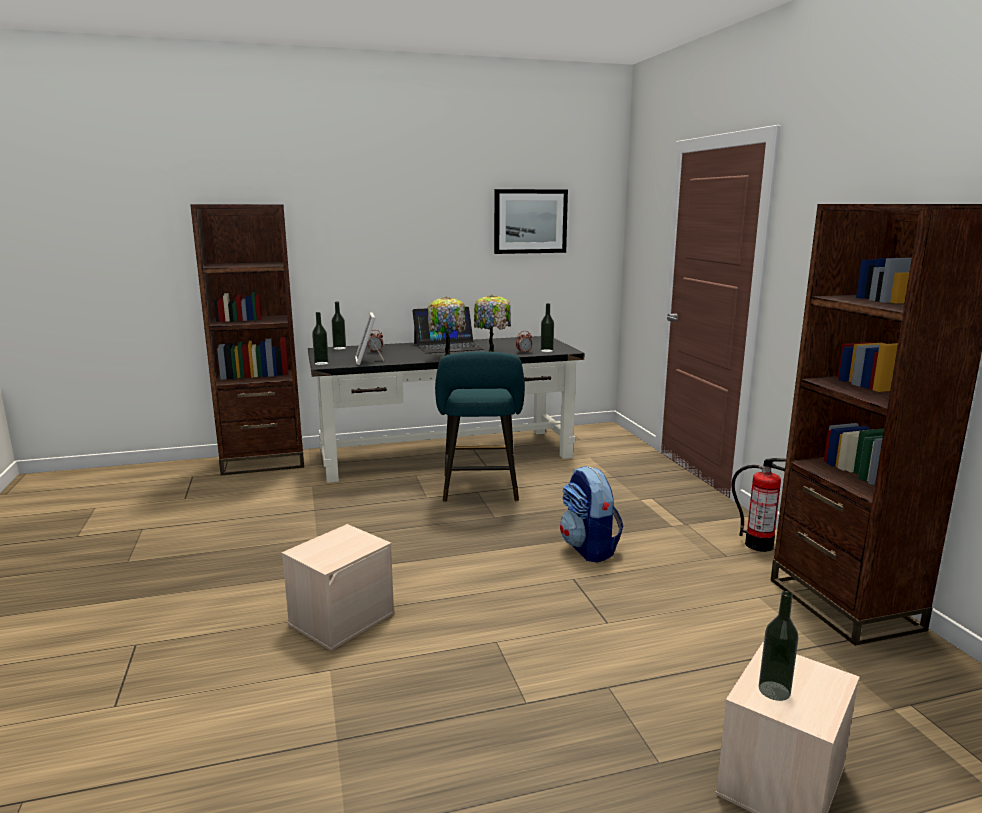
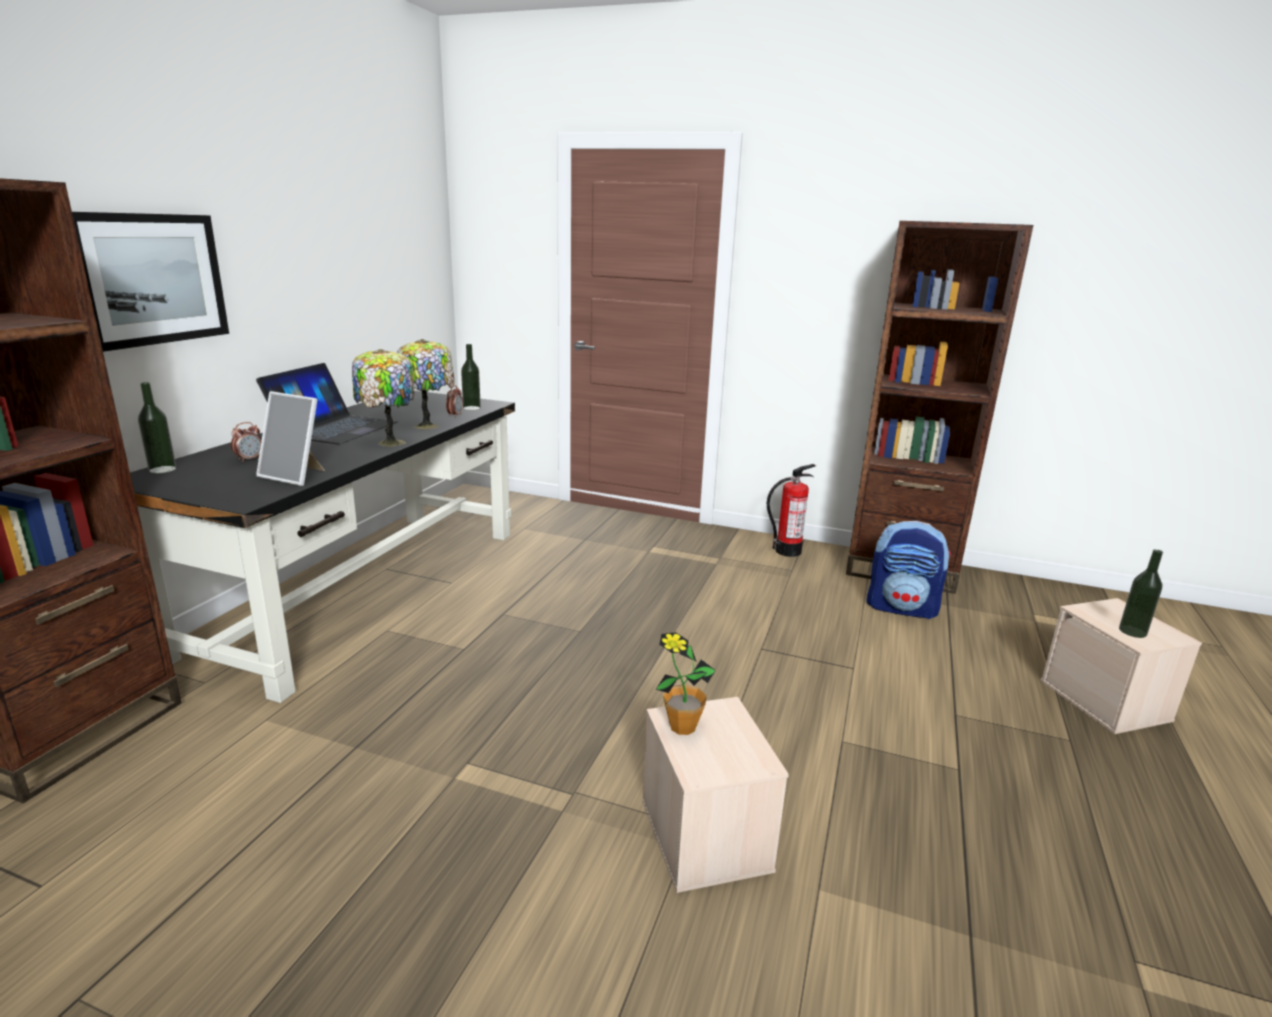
camera: 55 degrees left, 5 degrees up
(321, 363) = (226, 501): bottle -> none
(339, 536) = (682, 727): none -> potted plant
(480, 490) = (501, 611): turquoise stool -> none
(530, 221) = (367, 228): picture -> picture (151, 279)
(589, 549) = (713, 616): backpack -> backpack (902, 608)

